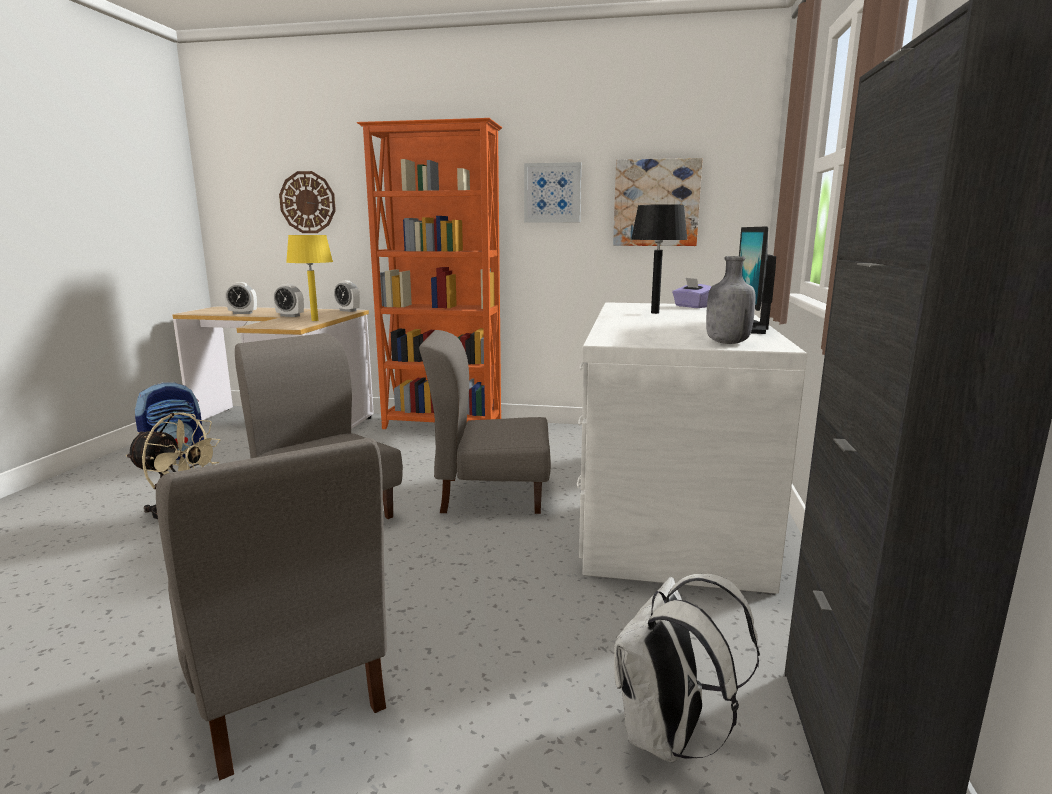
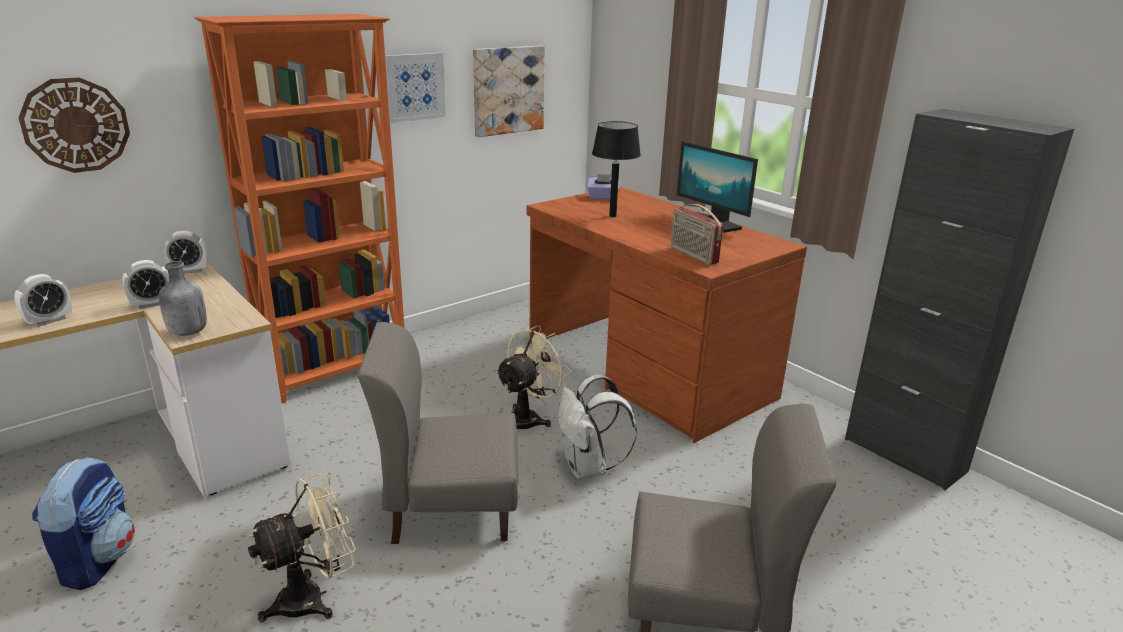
camera: 50 degrees left, 10 degrees up
(315, 320) = (223, 302): yellow table lamp -> none
(490, 494) = (529, 419): grey chair -> beige fan
(628, 335) = (693, 255): none -> radio
(667, 507) = (646, 370): white desk -> brown desk
(668, 737) = (862, 497): white backpack -> white backpack (588, 468)
(726, 343) = (756, 248): grey bottle -> grey bottle (187, 332)

